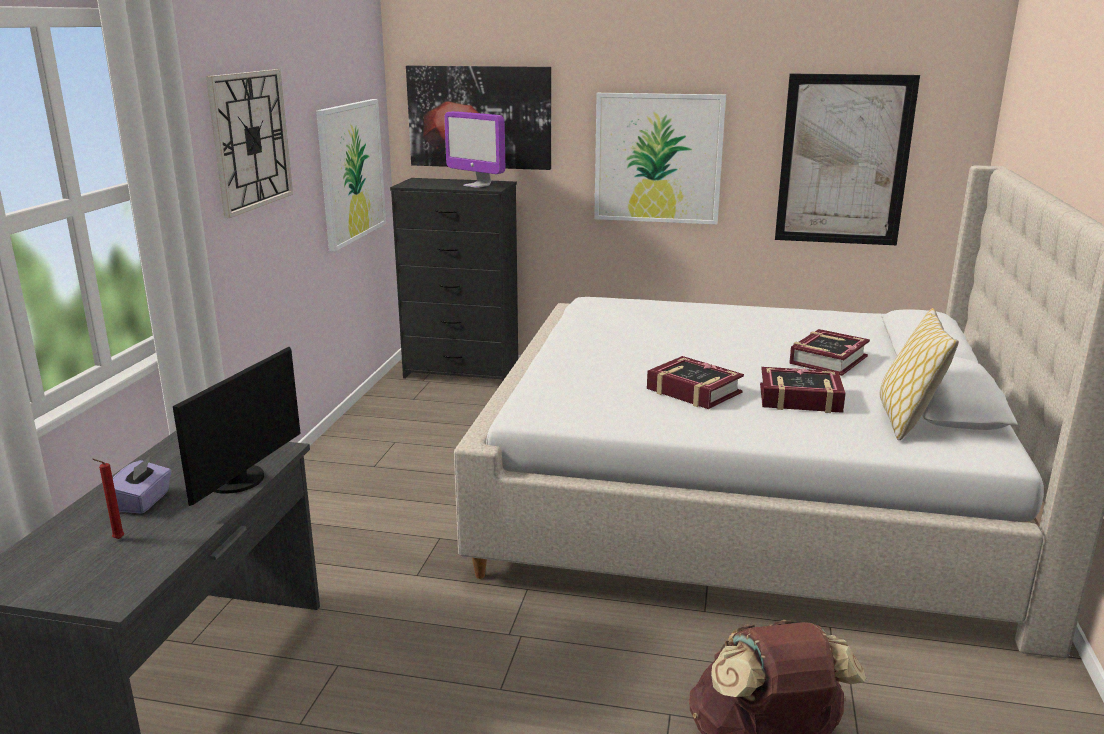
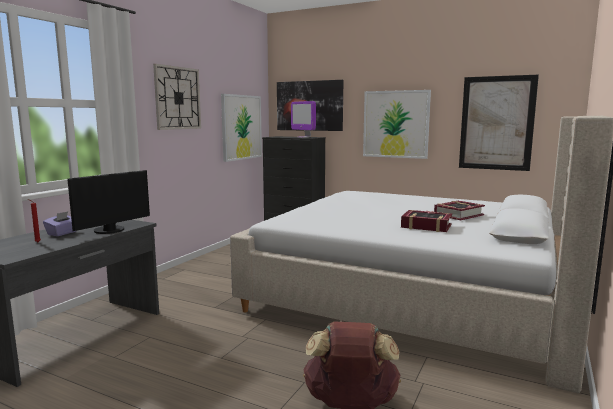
camera: 15 degrees right, 10 degrees down
(693, 391) = (368, 220): book -> none
(906, 420) = (483, 237): pillow -> none

